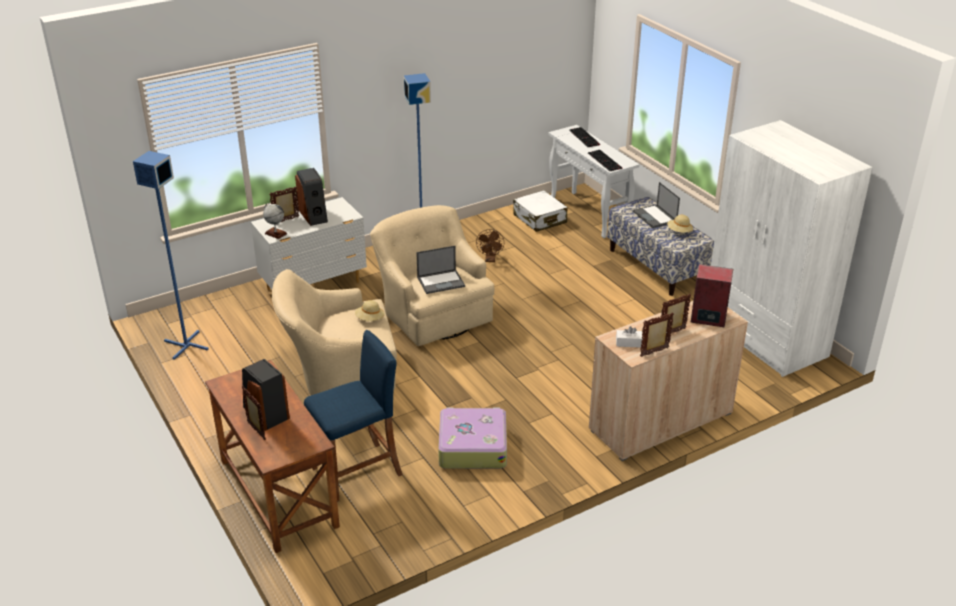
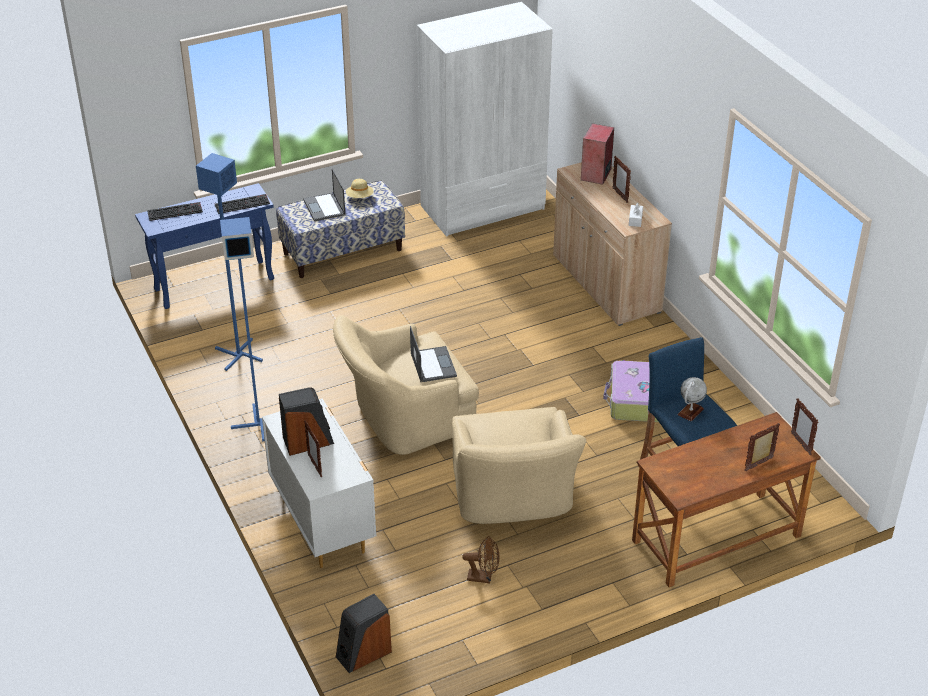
camera: 85 degrees left, 5 degrees up
(185, 345) = (440, 642): blue floor lamp -> blue floor lamp (238, 355)
(265, 413) = (731, 459): speaker -> speaker (363, 653)
(275, 233) = (348, 474): globe -> globe (690, 412)
(370, 319) = (499, 422): beige hat -> none
(490, 259) = (296, 367): brown fan -> brown fan (483, 577)
(539, 219) = (212, 322): white suitcase -> none
(589, 215) = (215, 284): white console table -> blue console table
(654, 352) = (649, 208): picture frame -> picture frame (801, 444)
(655, 217) = (324, 207): laptop -> laptop turned 90 degrees clockwise

